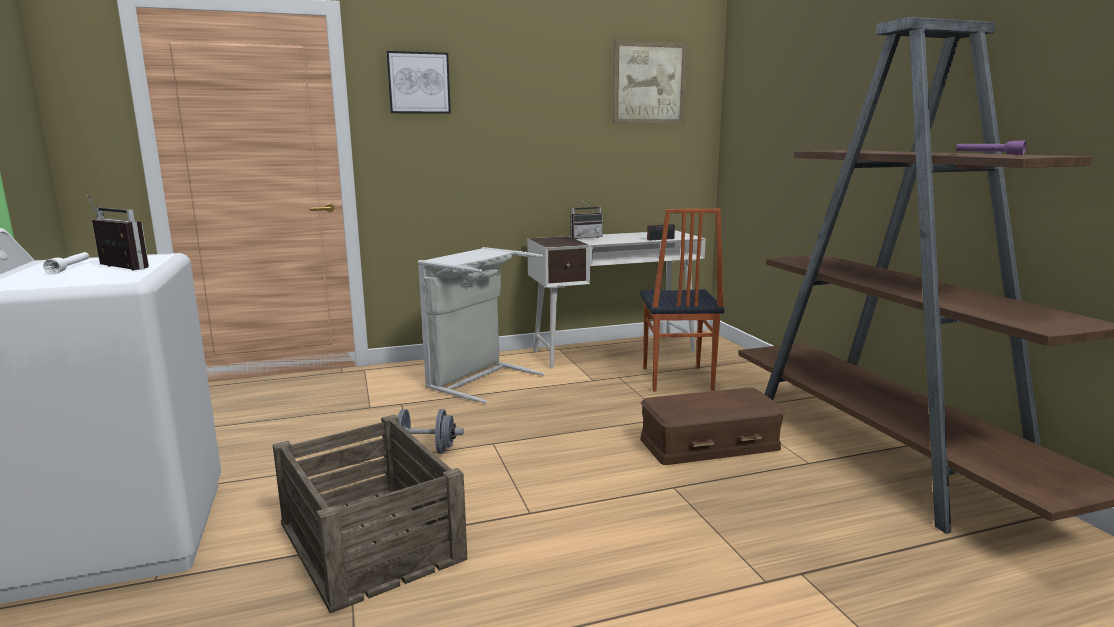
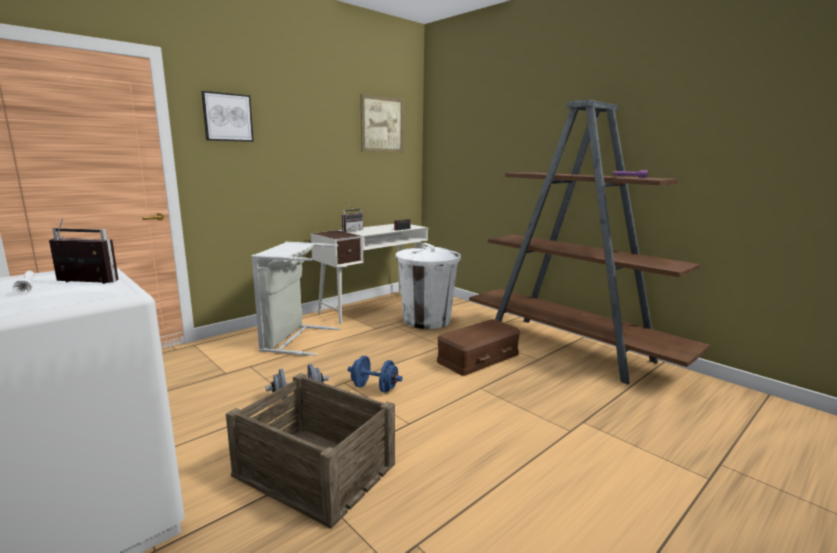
camera: 25 degrees left, 0 degrees up
(525, 457) = (374, 388): none -> blue dumbbell
(675, 379) = (426, 320): chair -> white trash can

